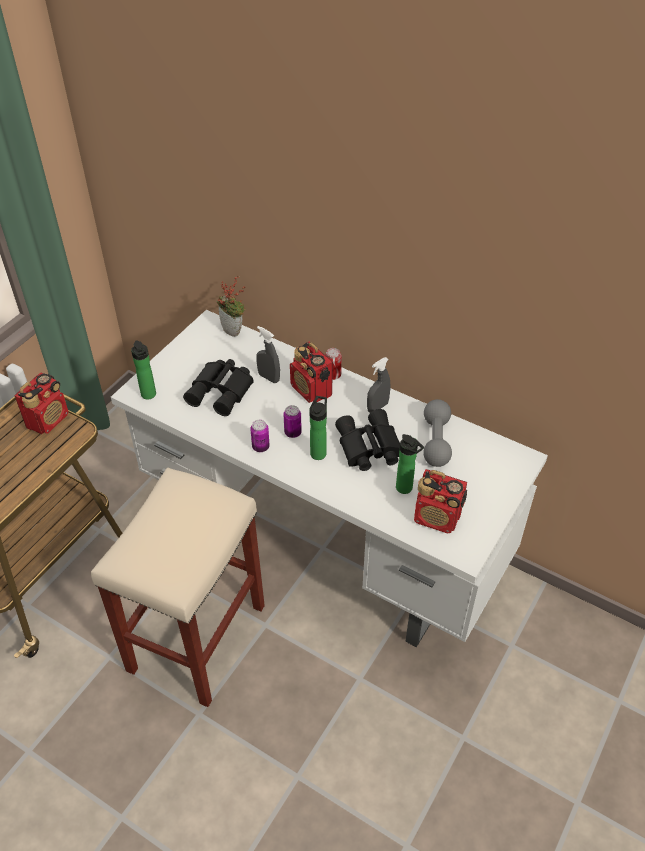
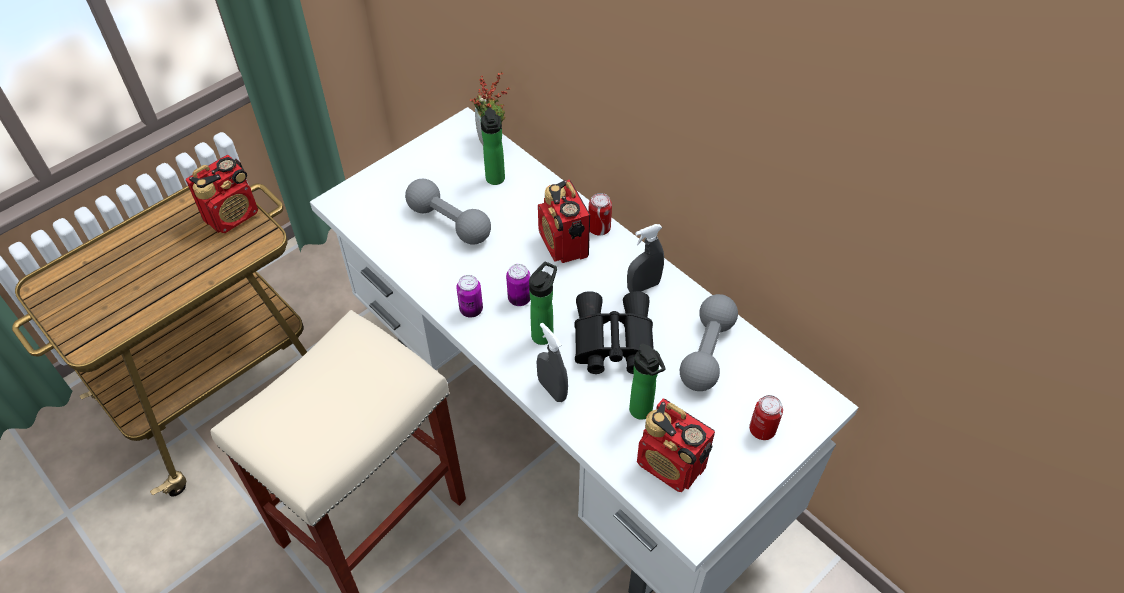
camera: 15 degrees right, 5 degrees up
(149, 396) = (356, 210): bottle -> bottle (495, 180)
(222, 391) = (449, 222): black binoculars -> grey dumbbell
(269, 377) = (514, 215): grey spray bottle -> grey spray bottle (552, 389)
(489, 482) = (762, 429): none -> can

